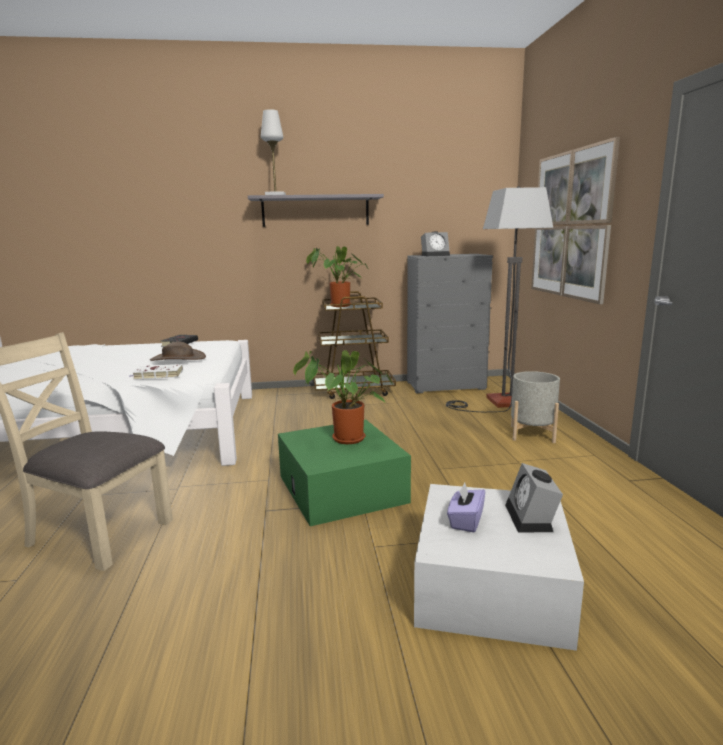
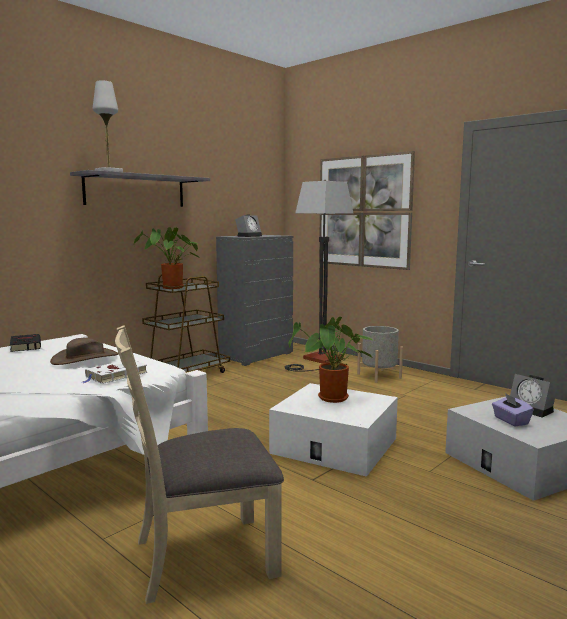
camera: 40 degrees left, 5 degrees down
(342, 489) = (334, 445): green storage box -> white storage box

